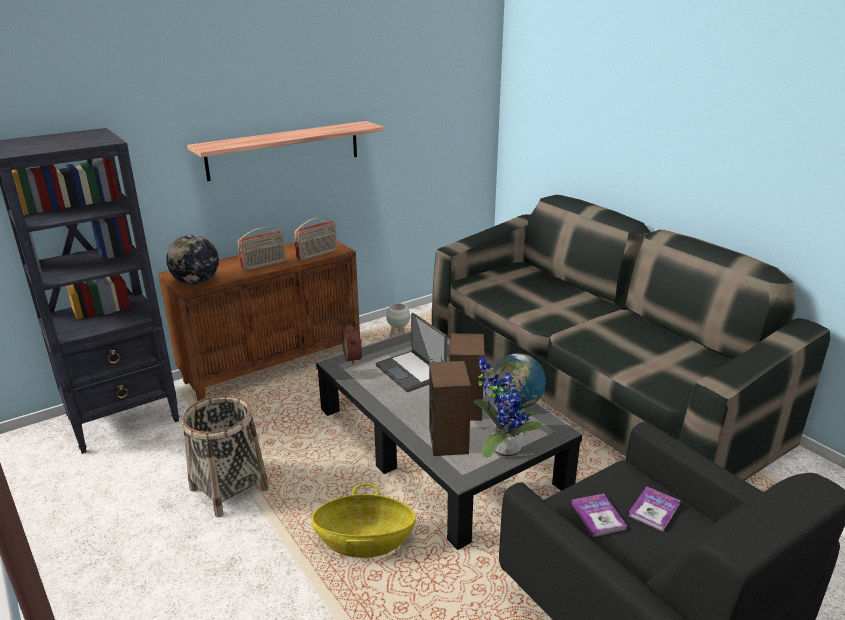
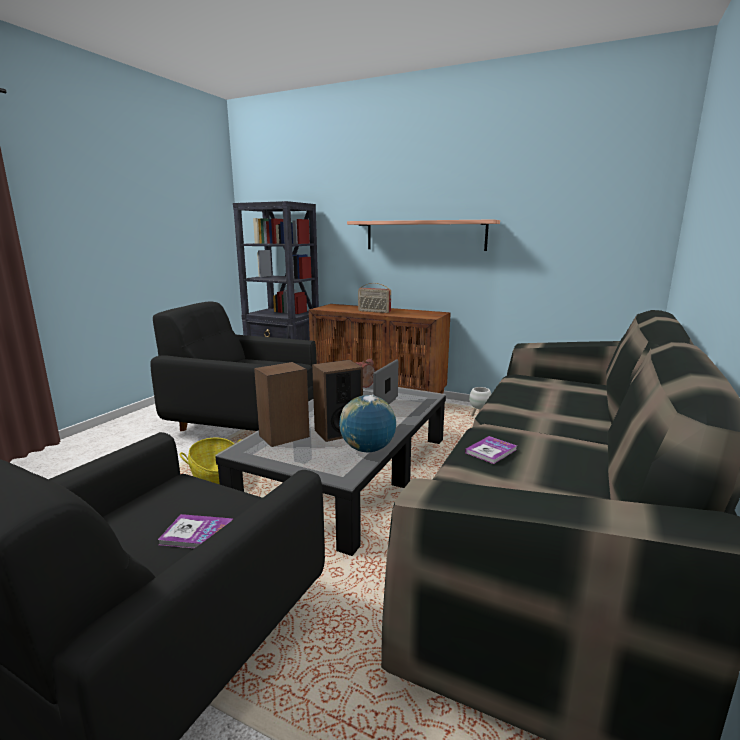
camera: 60 degrees right, 10 degrees down
(196, 282) = (328, 308): globe -> none
(229, 489) = (243, 423): basket -> black armchair
(317, 254) = (412, 315): radio -> none
(502, 449) = (289, 458): potted plant -> none
(598, 516) = (175, 503): book -> book (491, 451)

